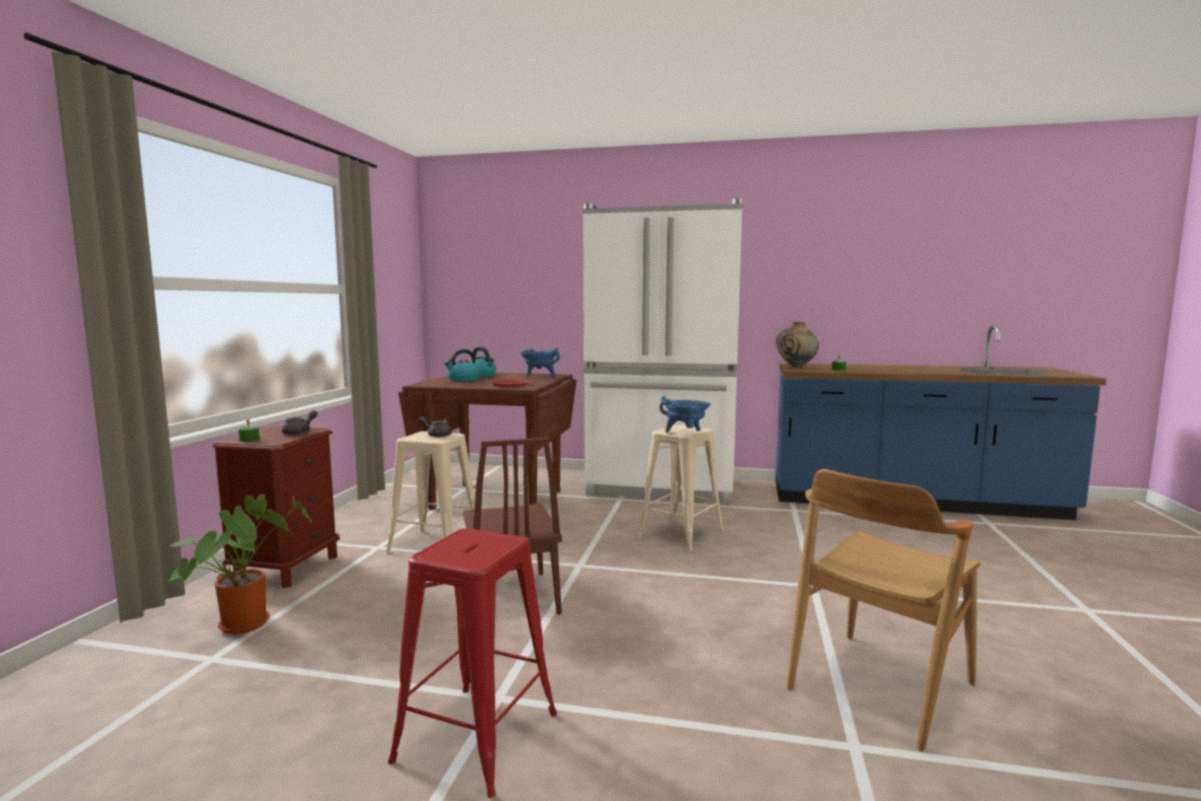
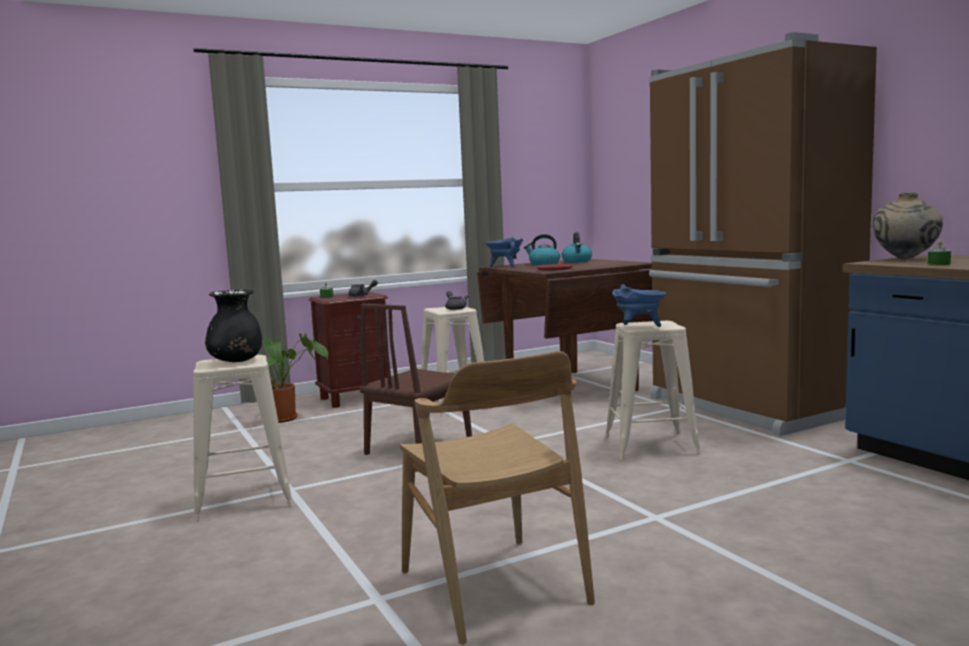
camera: 50 degrees right, 0 degrees up
(476, 544) = (236, 361): none -> black vase
(477, 737) = (244, 499): red stool -> beige stool
(539, 376) = (618, 263): blue cooking pot -> blue cooking pot (505, 266)
(662, 488) = (748, 407): white fridge -> brown fridge
(879, 686) = (493, 587): brown chair -> brown chair turned 120 degrees counterclockwise

